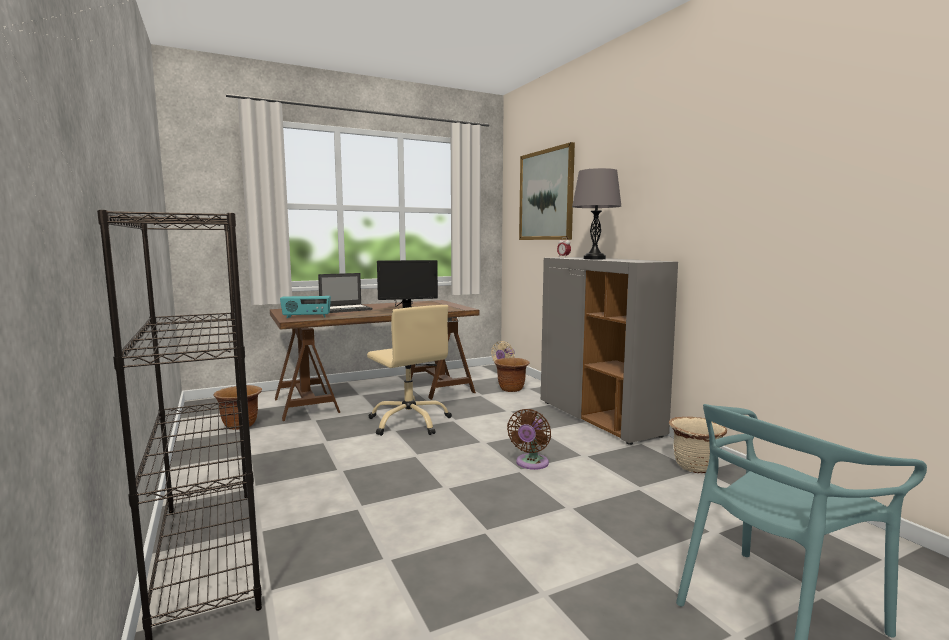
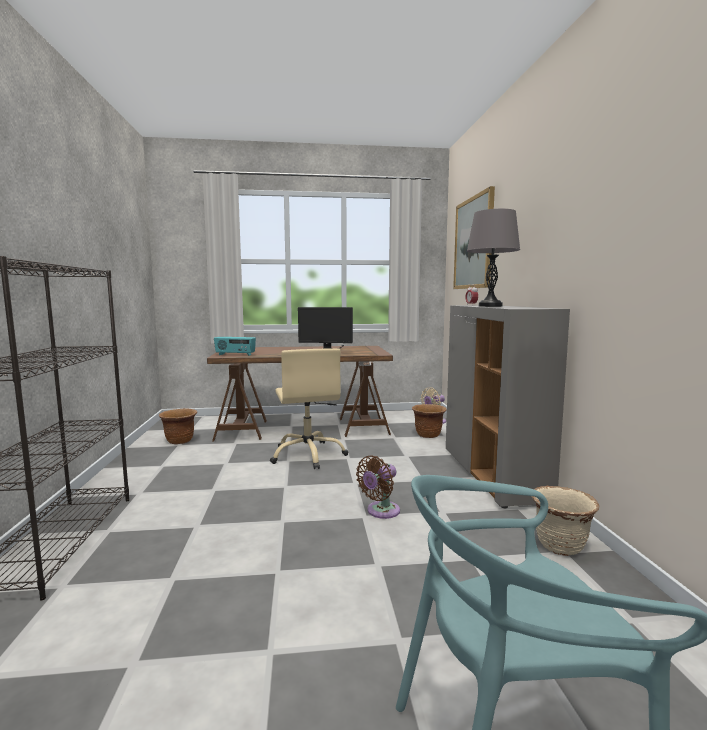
camera: 20 degrees right, 0 degrees up
(346, 309) = (279, 350): laptop -> none

